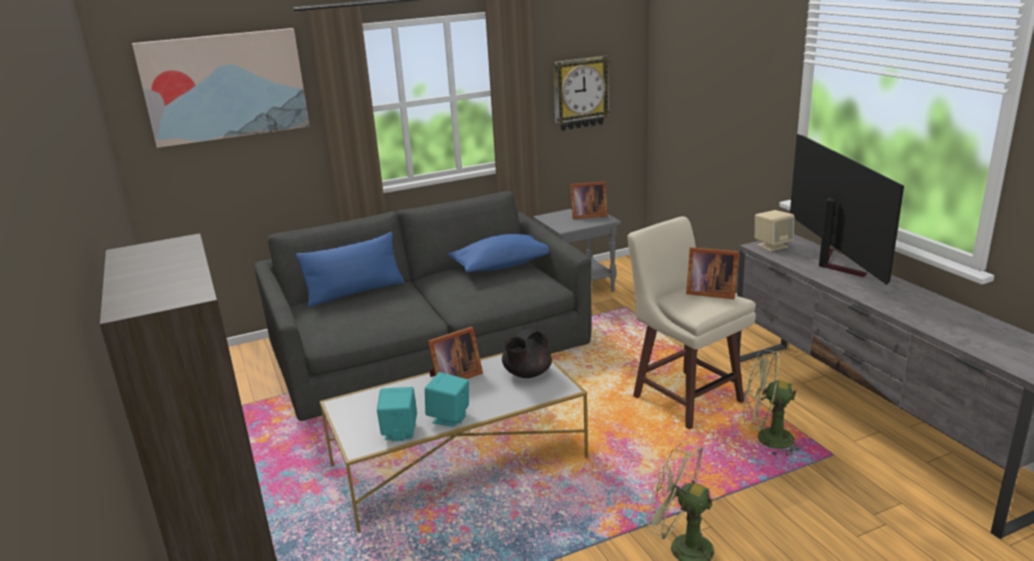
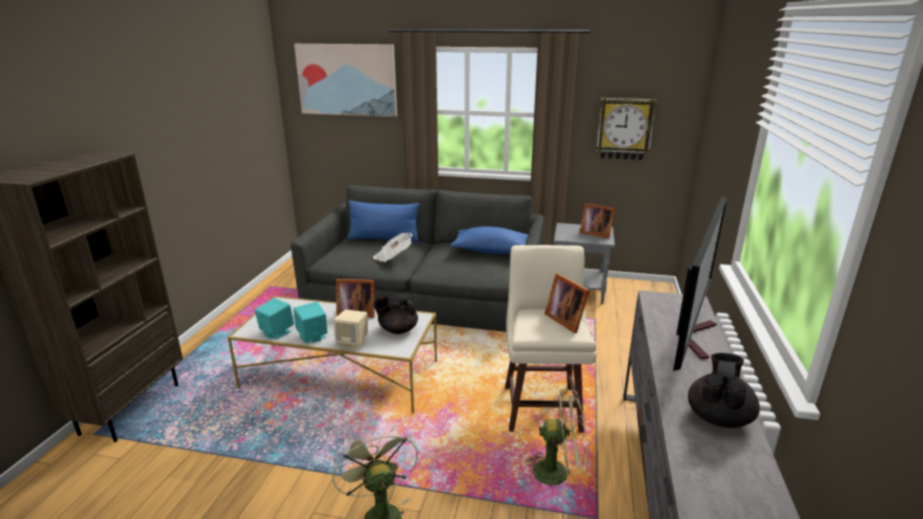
camera: 35 degrees right, 0 degrees up
(403, 307) = (393, 257): none -> newspaper
(766, 439) = (558, 472): green fan -> green fan turned 135 degrees clockwise
(772, 246) = (665, 301): beige speaker -> beige speaker (353, 343)
(932, 308) = (718, 417): none -> black teapot

